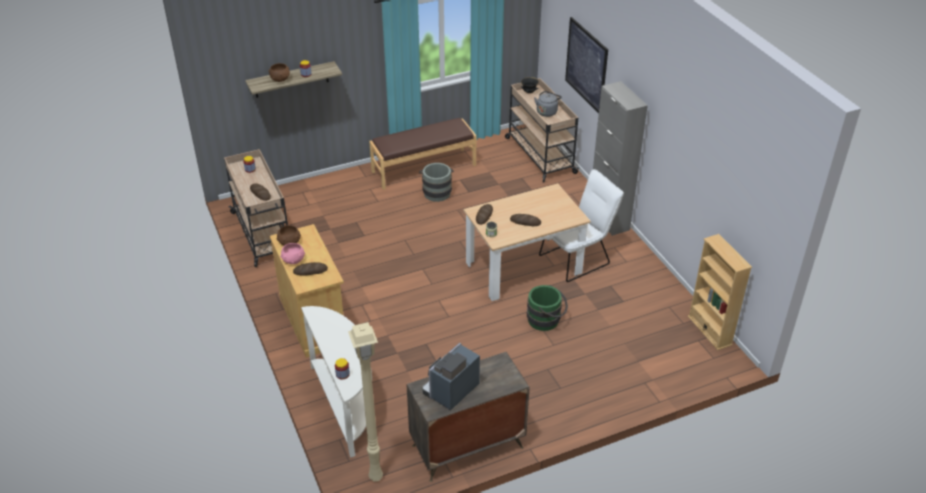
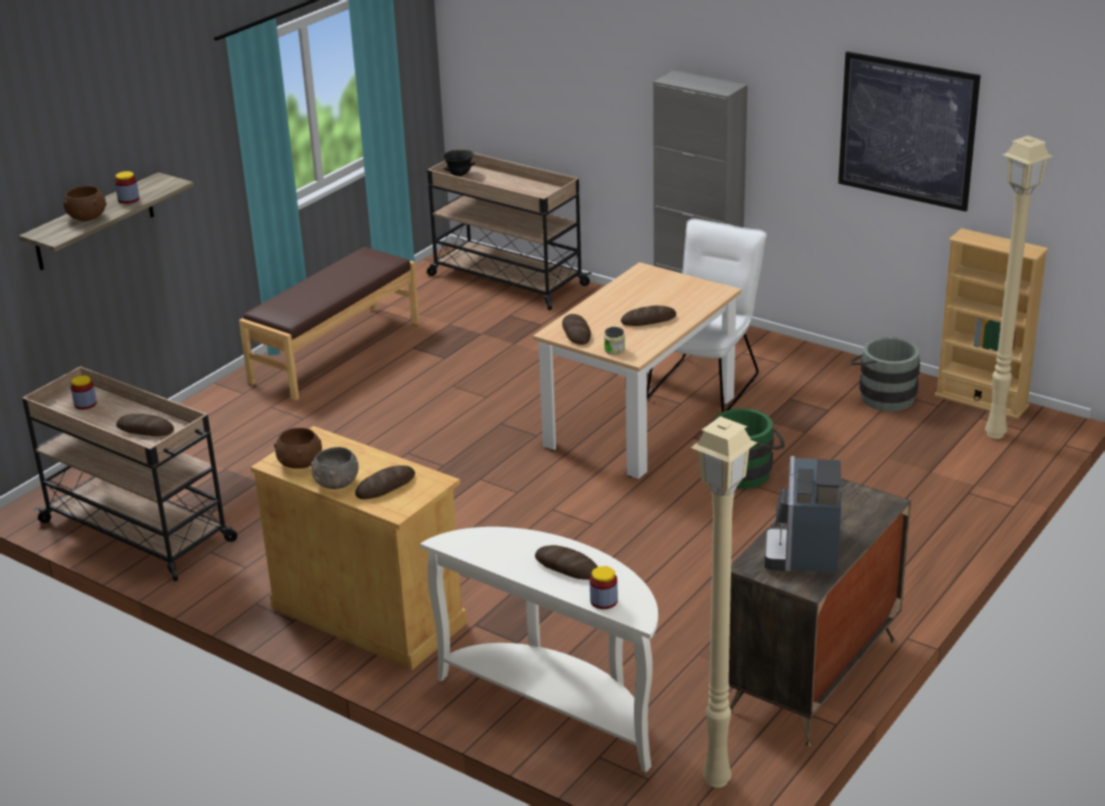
camera: 30 degrees left, 10 degrees down
(293, 260) = (336, 483): pink bowl -> grey bowl
(346, 348) = (567, 567): none -> bread
(436, 191) = (391, 374): grey bucket -> grey bucket (883, 396)
(547, 111) = (516, 189): grey kettle -> none
(586, 65) = (576, 81): picture -> picture (907, 130)
(696, 355) = (997, 434): none -> beige floor lamp

